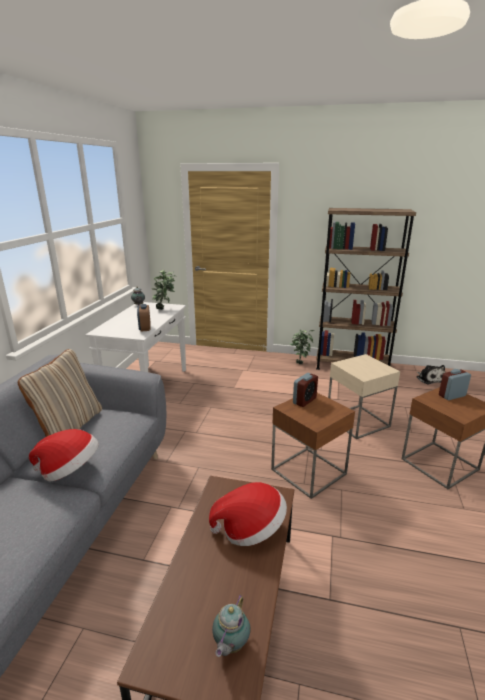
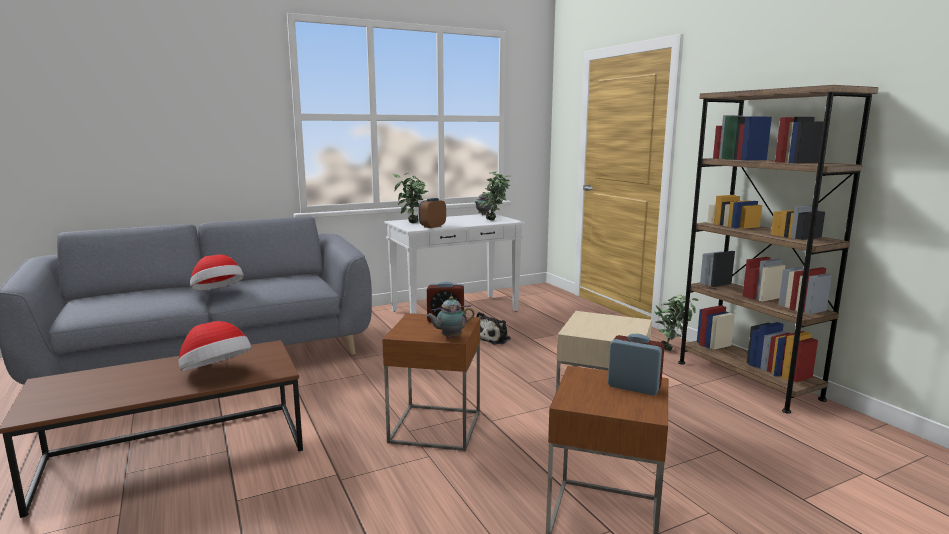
camera: 50 degrees right, 10 degrees down
(69, 426) = (276, 277): beige pillow -> none
(118, 330) = (411, 223): none -> potted plant
(230, 645) = (70, 401): teapot -> teapot (449, 337)
(429, 379) = (871, 449): plush toy -> plush toy (494, 338)

